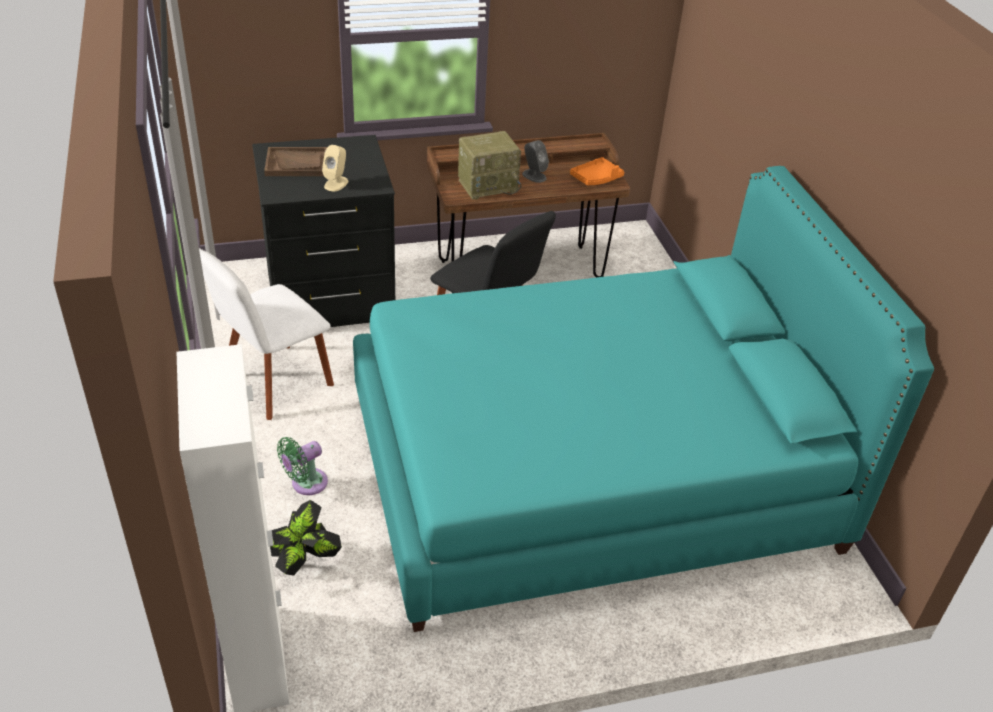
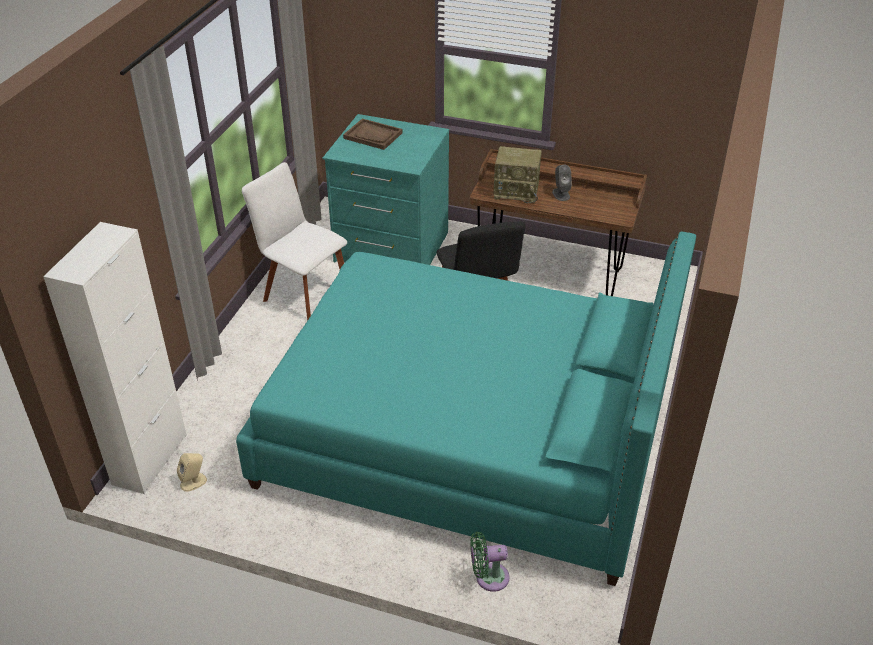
camera: 35 degrees right, 0 degrees up
(273, 383) = (303, 293): white chair -> white chair turned 45 degrees clockwise
(303, 563) = (223, 415): potted plant -> none
(306, 484) = (267, 366): green fan -> green fan (488, 577)
(330, 298) = (391, 248): black dresser -> turquoise dresser
(336, 183) = (385, 157): beige speaker -> beige speaker (193, 482)
(596, 178) = (611, 210): orange tray -> none

